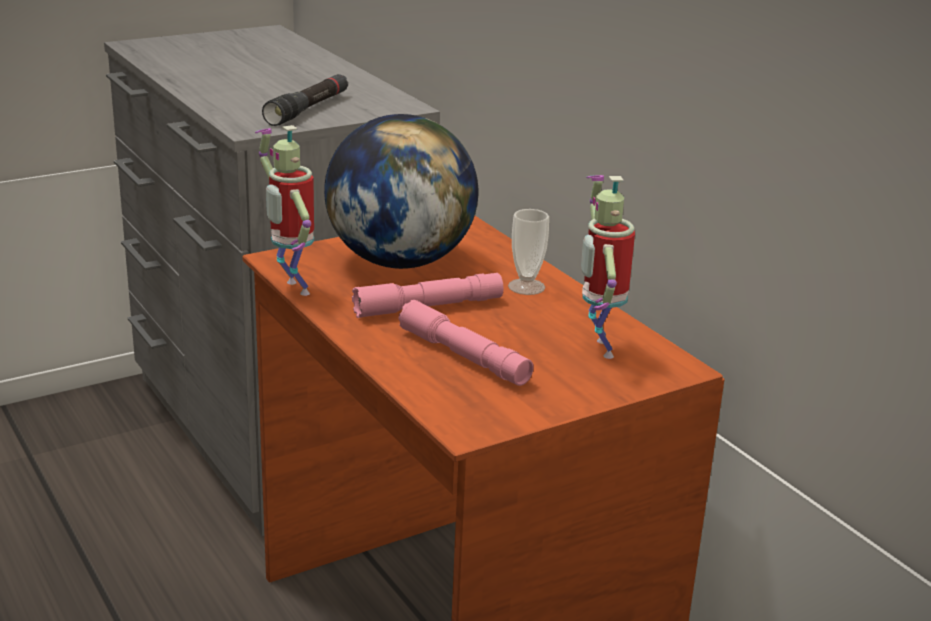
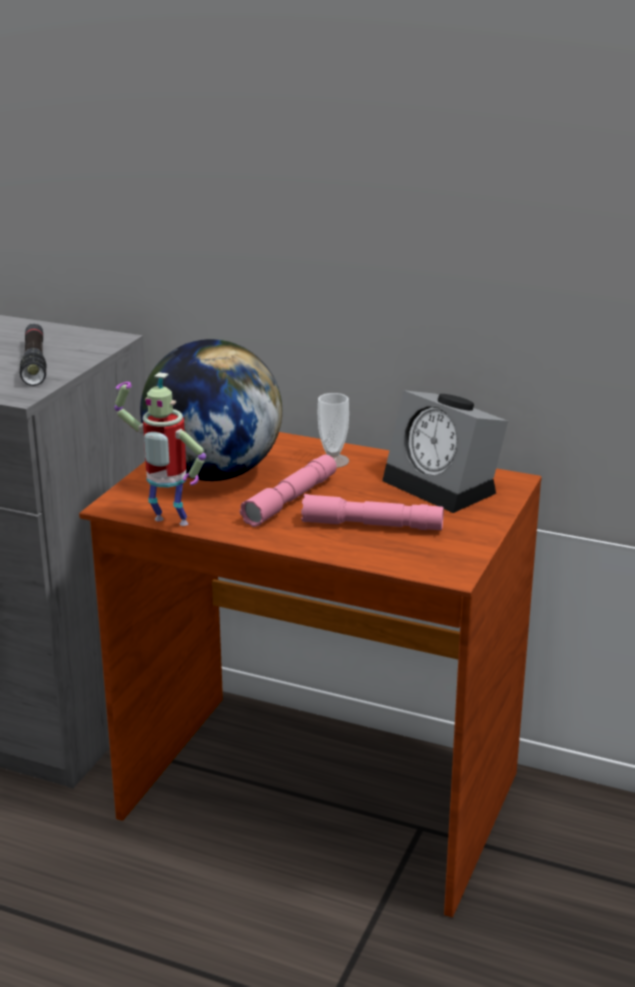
camera: 35 degrees left, 0 degrees up
(598, 348) = (445, 486): toy robot -> alarm clock

